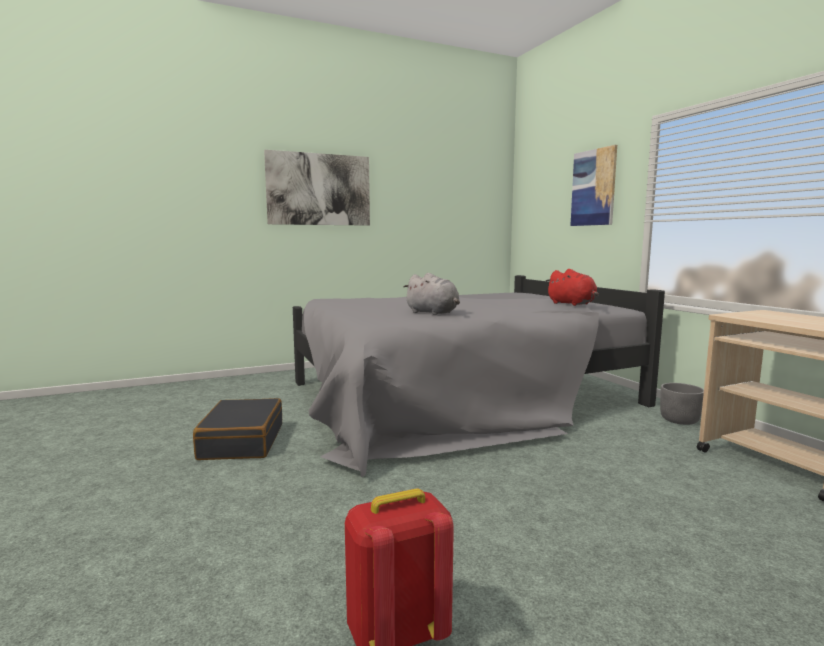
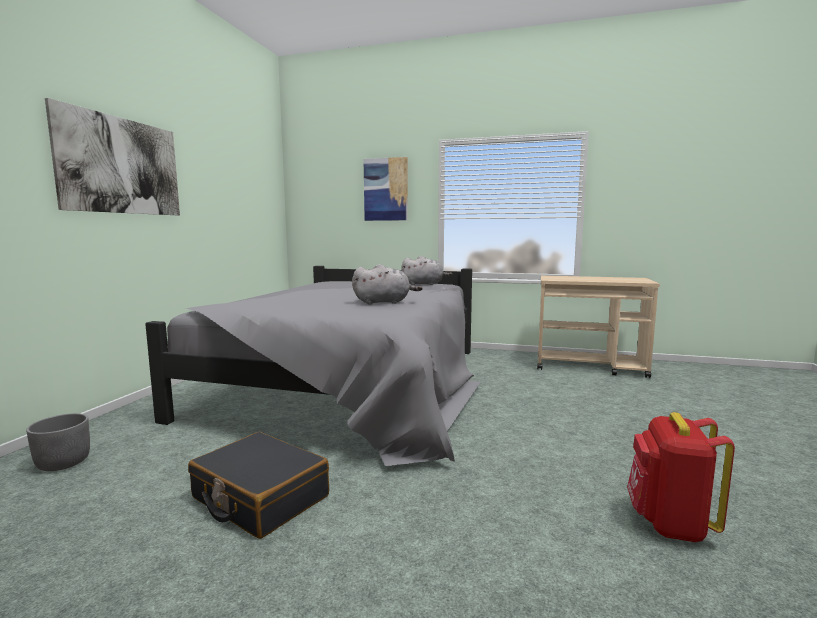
camera: 50 degrees left, 0 degrees up
(572, 304) = (424, 284): red plush toy -> grey plush toy
(679, 420) = (496, 357): grey planter -> grey planter (64, 463)

